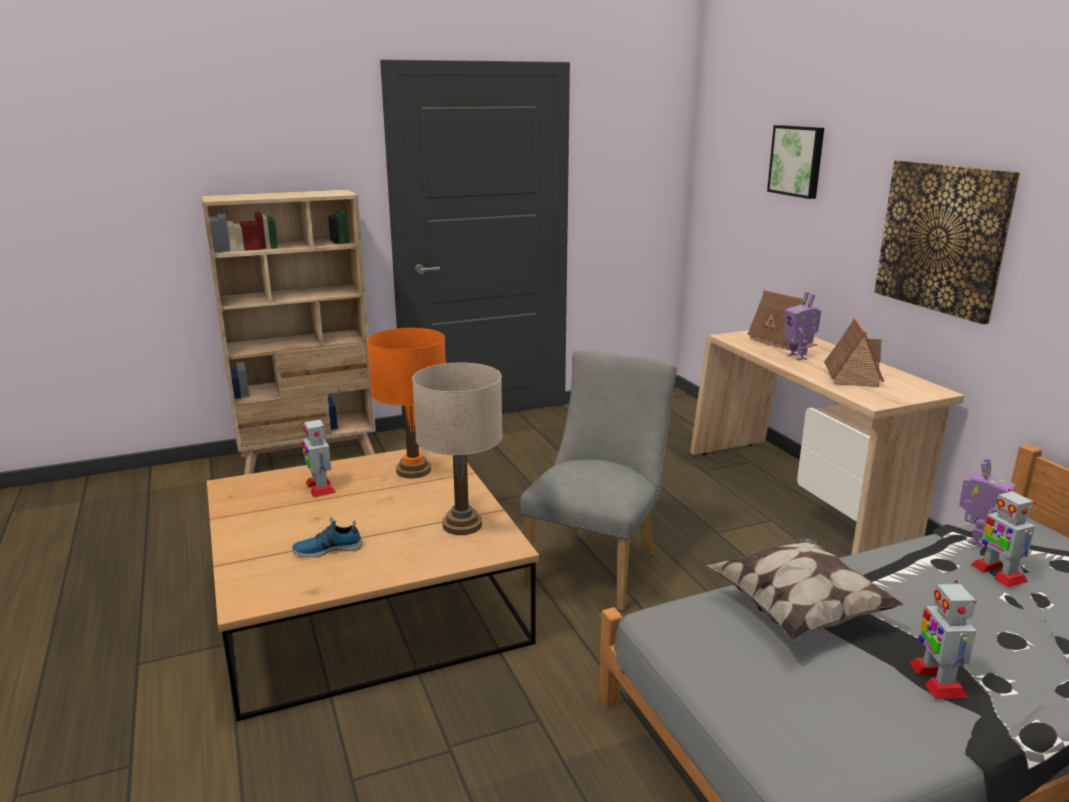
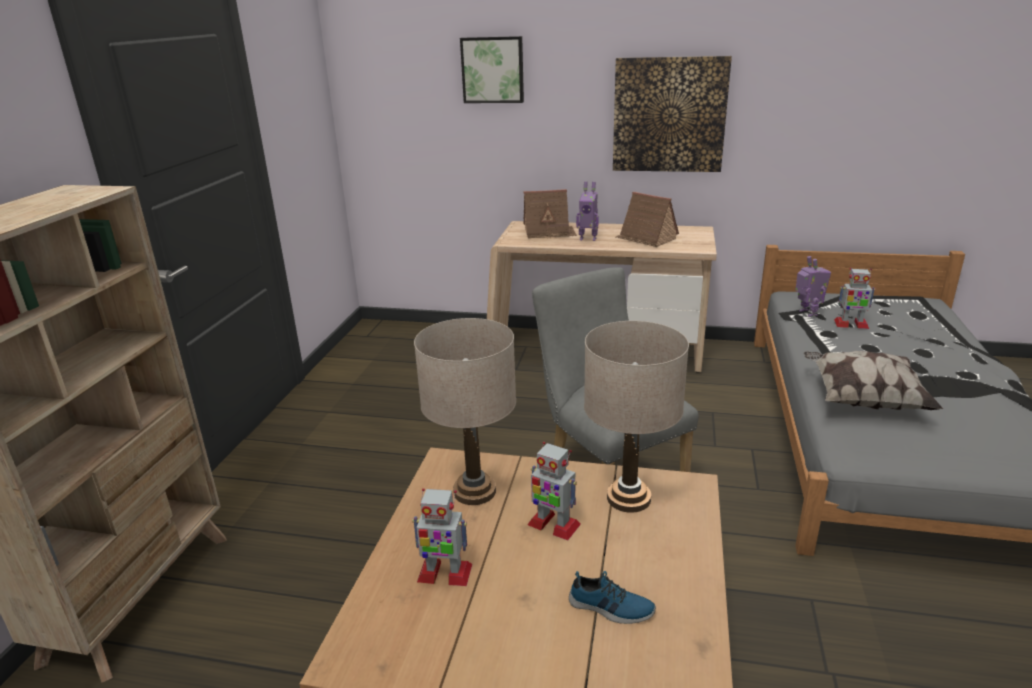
camera: 55 degrees left, 5 degrees up
(328, 549) = (611, 608): shoe -> shoe turned 90 degrees counterclockwise
(413, 470) = (474, 491): orange table lamp -> beige table lamp
(936, 679) = (961, 389): toy robot -> toy robot (553, 524)

